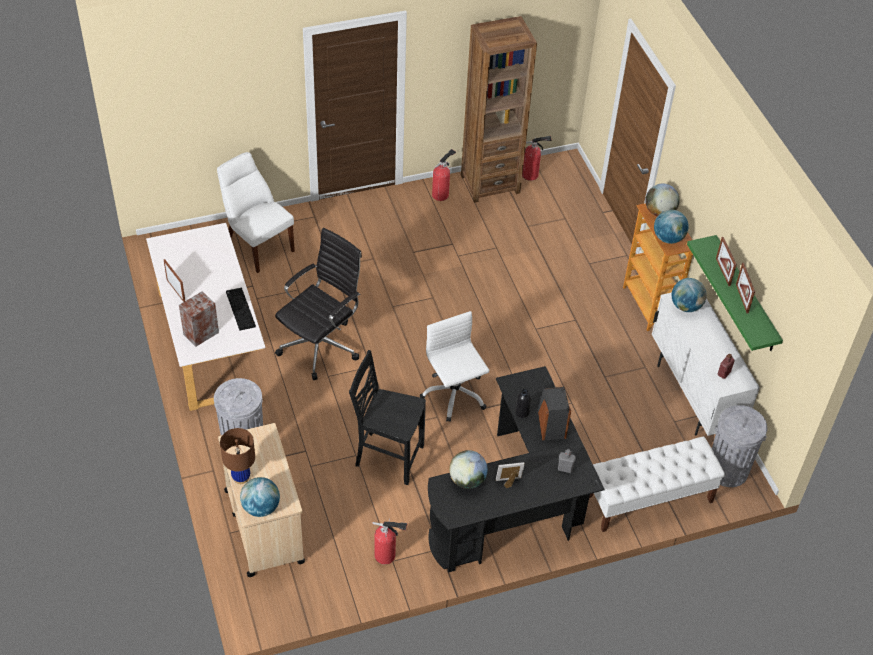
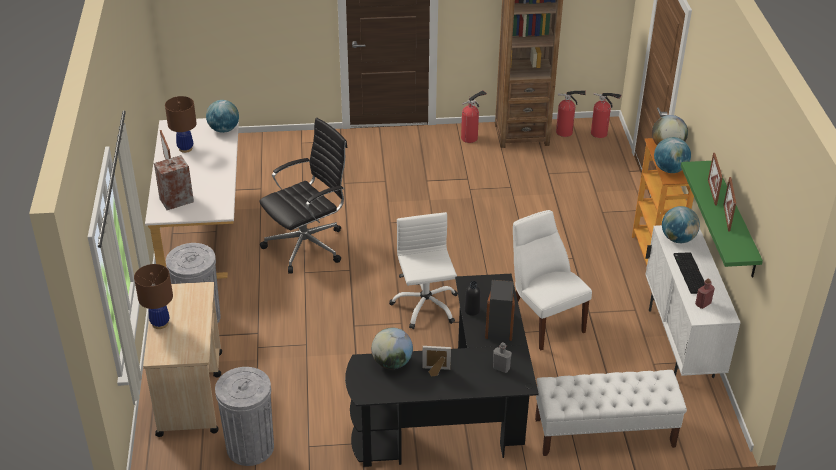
camera: 15 degrees right, 10 degrees down
(186, 269) = (185, 148): none -> brown table lamp
(239, 309) = (221, 186): keyboard -> keyboard (689, 273)
(257, 245) = (278, 156): white chair -> white chair (543, 319)
(261, 507) = (168, 352): globe -> globe (224, 129)
(387, 456) = (338, 350): black chair -> none
(387, 556) = (305, 440): fire extinguisher -> fire extinguisher (601, 134)
(727, 470) = (700, 418): grey trash can -> grey trash can (250, 447)

